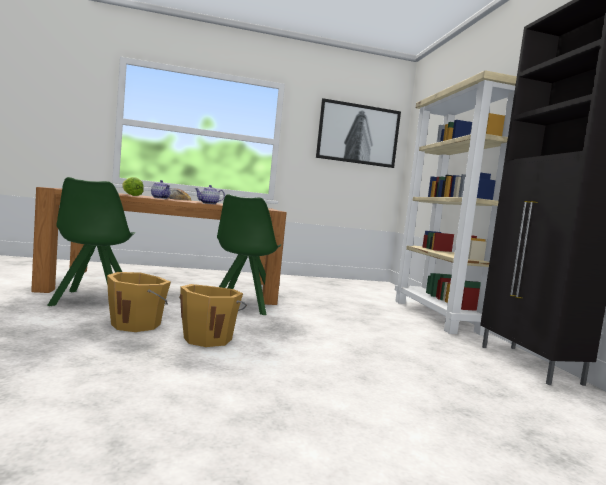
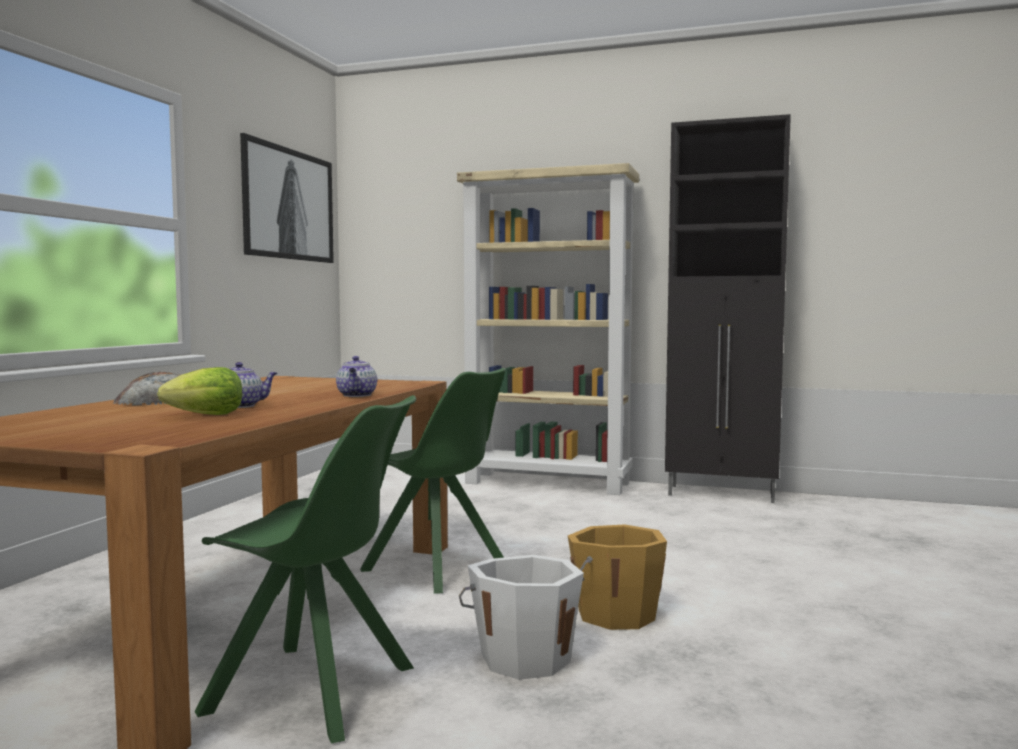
camera: 60 degrees left, 0 degrees up
(137, 324) = (525, 657): orange bucket -> white bucket

